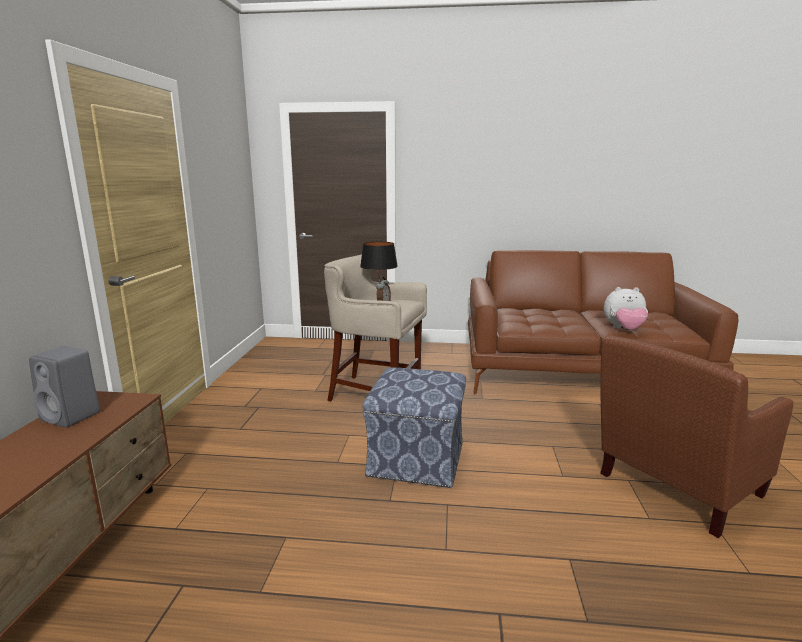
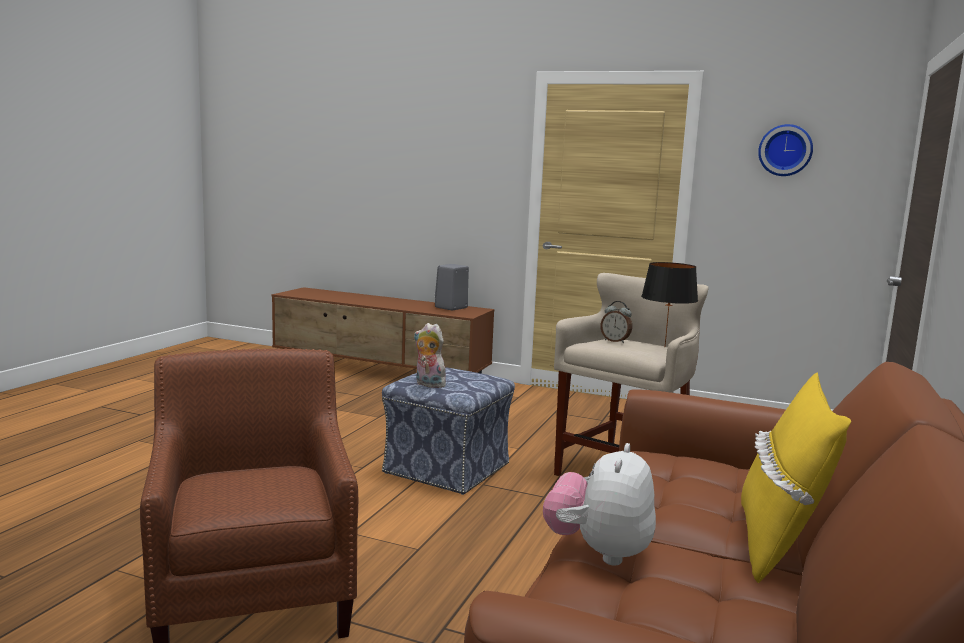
camera: 105 degrees right, 5 degrees down
(219, 156) = (785, 150): none -> wall clock
(445, 387) = (428, 384): none -> plush toy
(572, 311) = (778, 544): none -> yellow pillow

